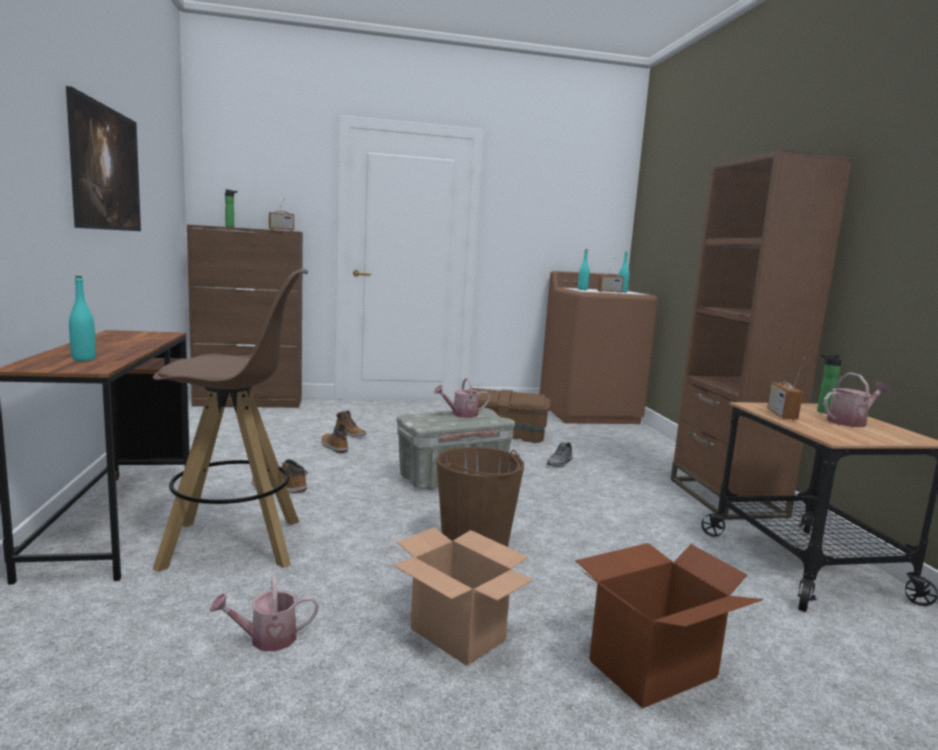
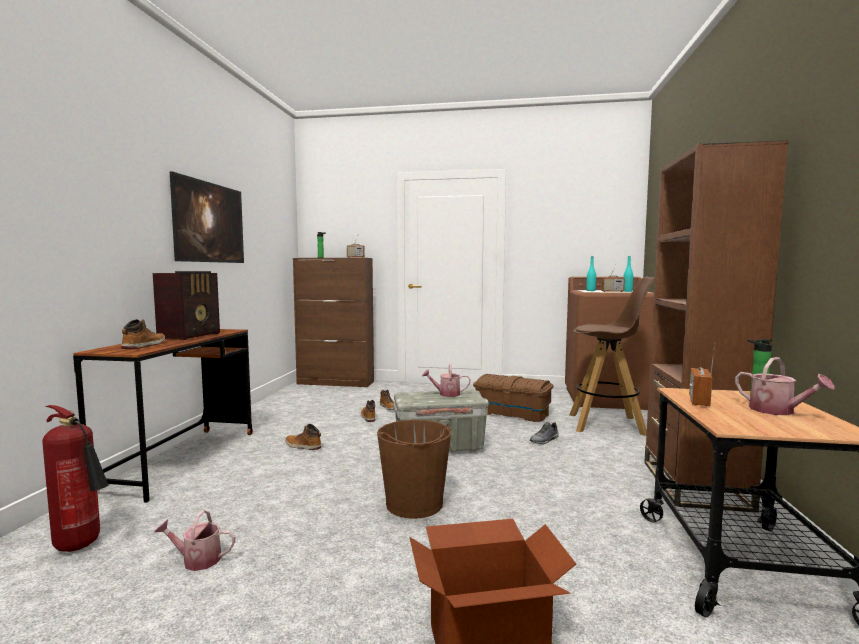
camera: 20 degrees right, 5 degrees down
(77, 647) = (82, 546): none -> fire extinguisher
(83, 359) = (143, 346): turquoise bottle -> boot
(122, 342) = (191, 336): none -> radio
(235, 544) = (239, 484): brown stool -> brown stool (607, 424)
(458, 635) = (337, 581): cardboard box -> none
(850, 422) = (777, 411): watering can -> watering can turned 60 degrees clockwise

